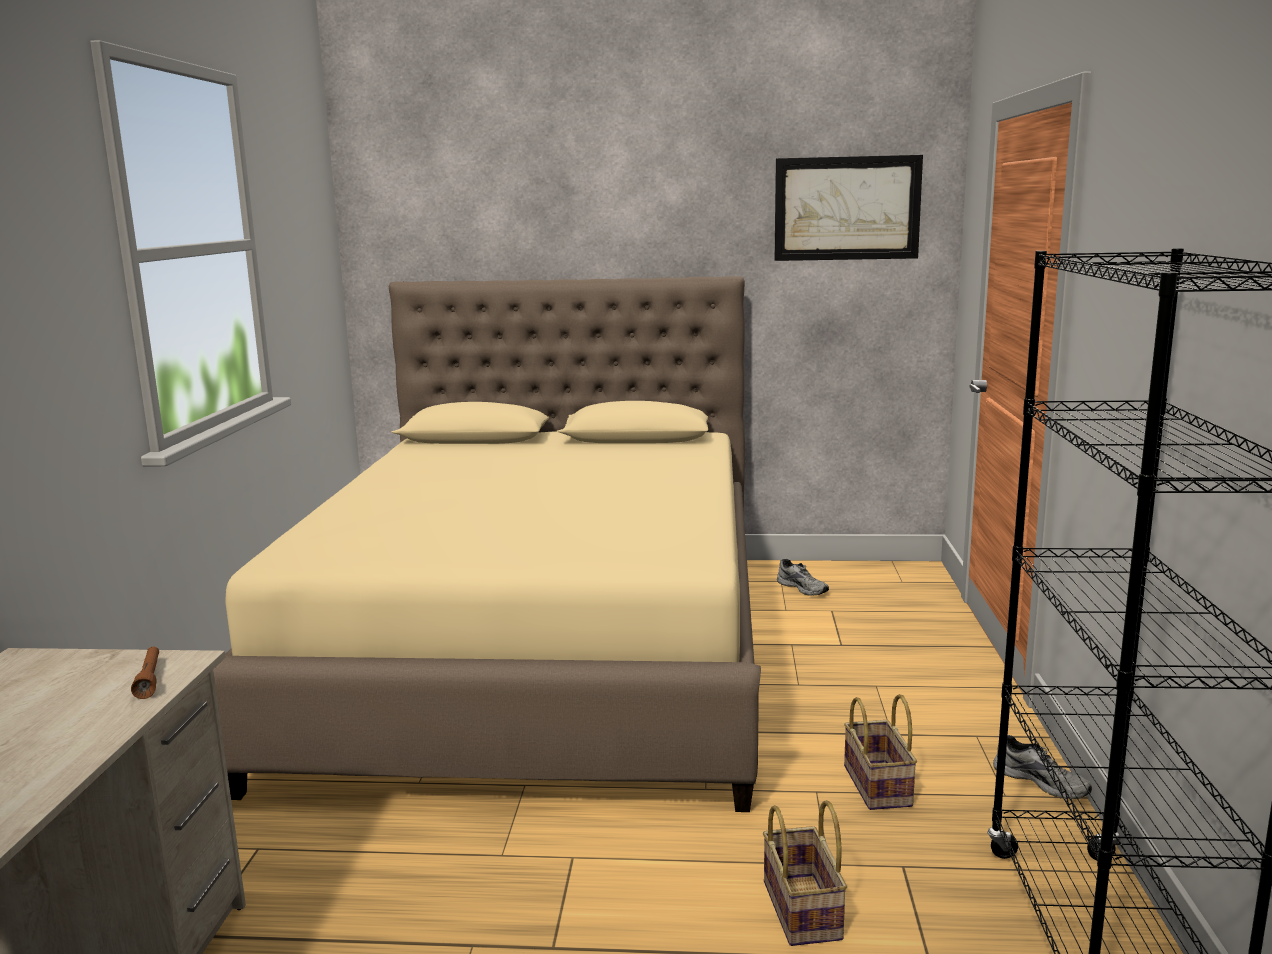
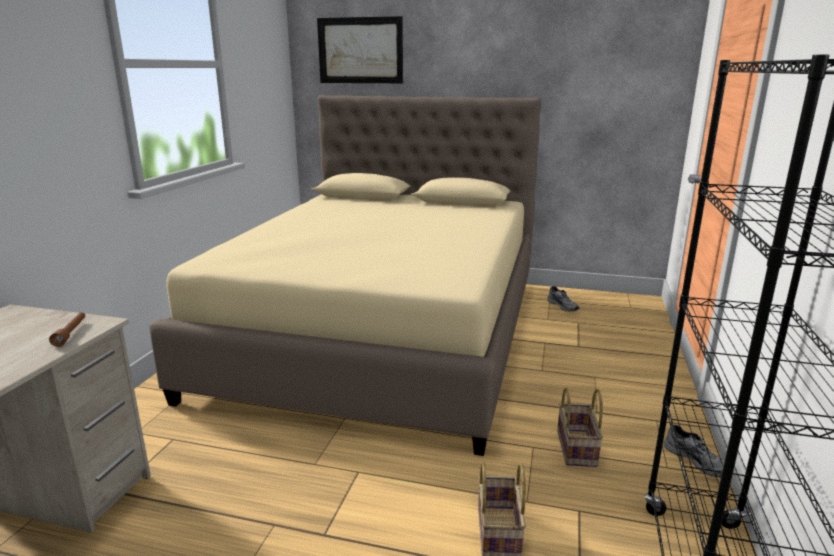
camera: 10 degrees right, 5 degrees up
(846, 208) = (616, 53): picture -> picture (360, 50)

